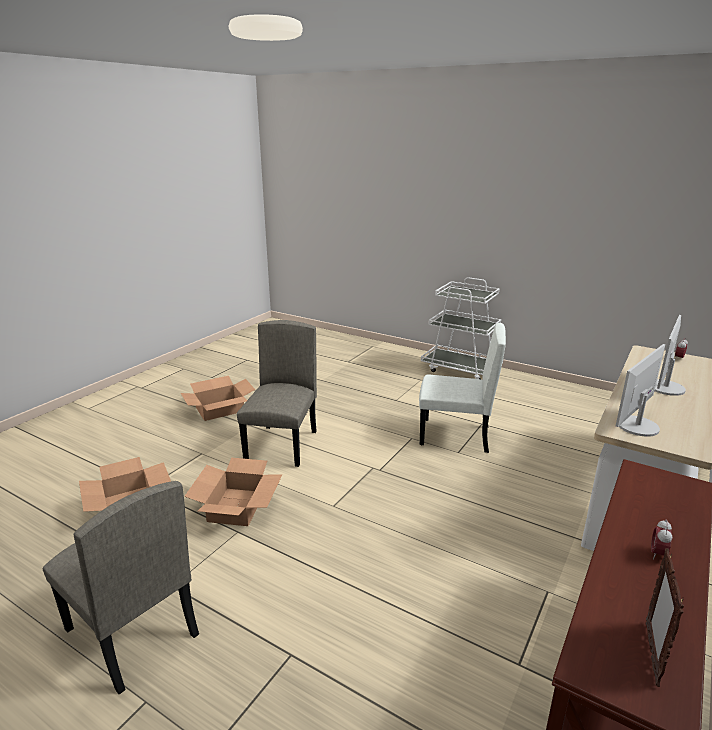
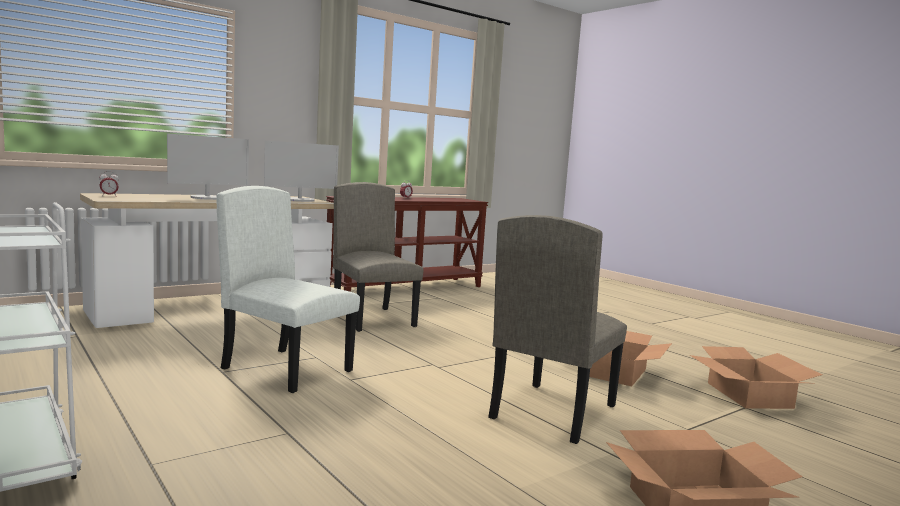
camera: 160 degrees left, 15 degrees down
(131, 632) = (678, 339): beige chair -> beige chair (373, 319)
(652, 653) = (449, 199): picture frame -> none

